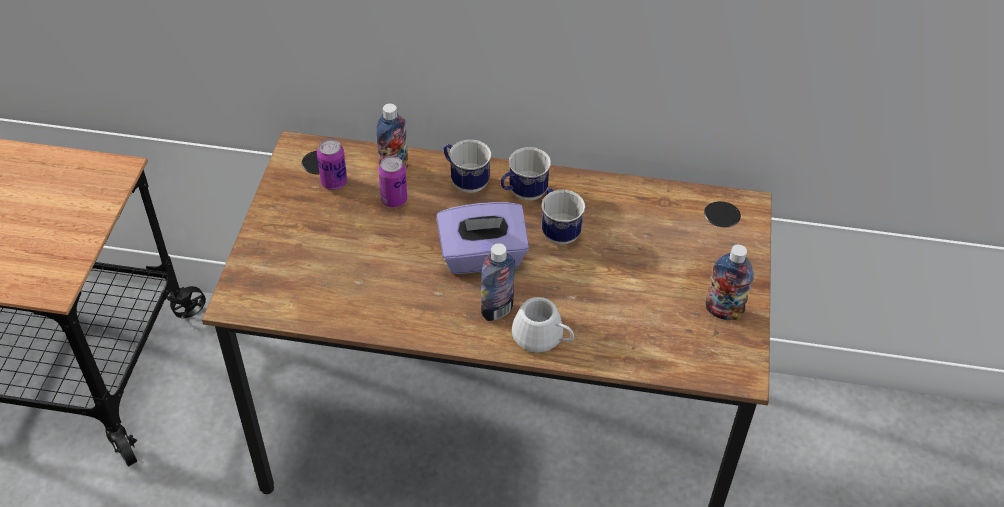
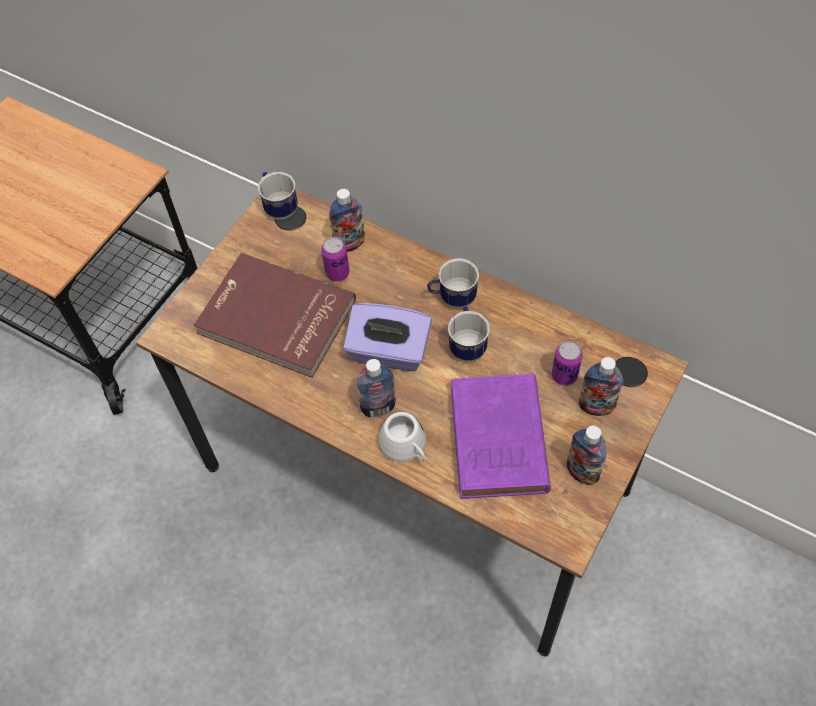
camera: 25 degrees right, 10 degrees up
(334, 182) = (294, 242): can -> can (564, 375)
(349, 258) = (275, 319): none -> red book
(465, 181) = (407, 271): mug -> mug (279, 207)
(632, 308) = (499, 443): none -> purple book
(707, 251) = (596, 407): none -> bottle

